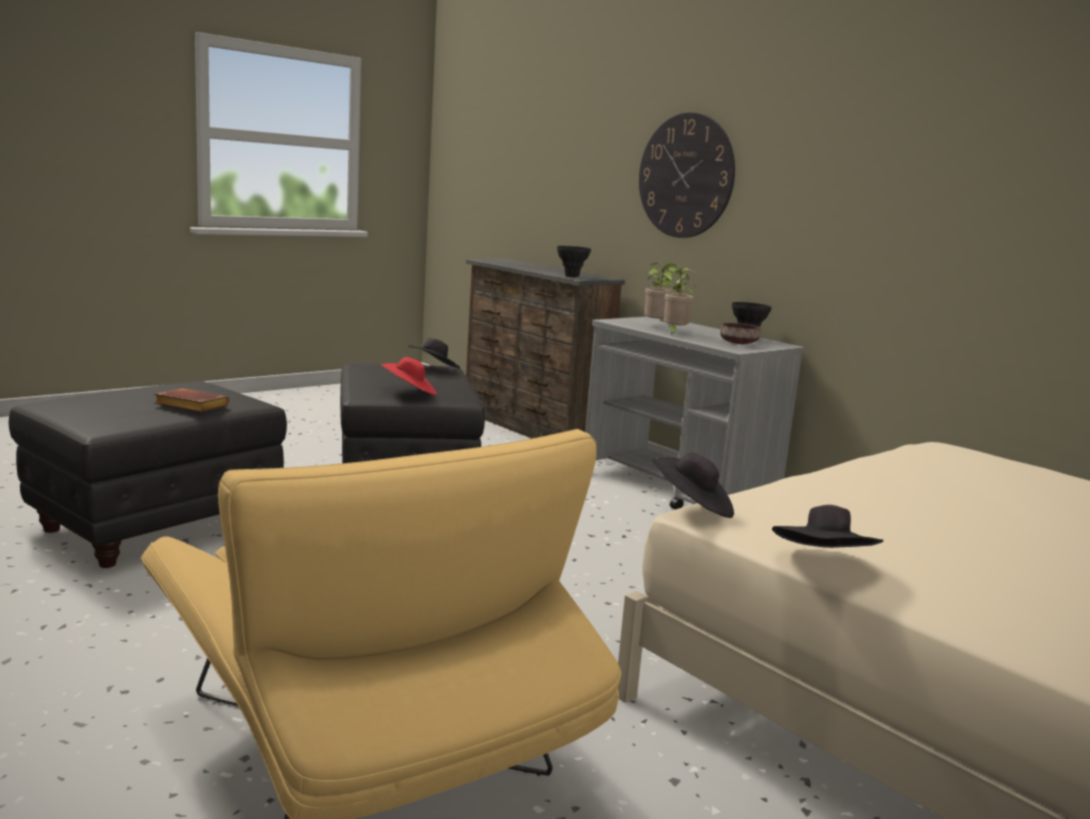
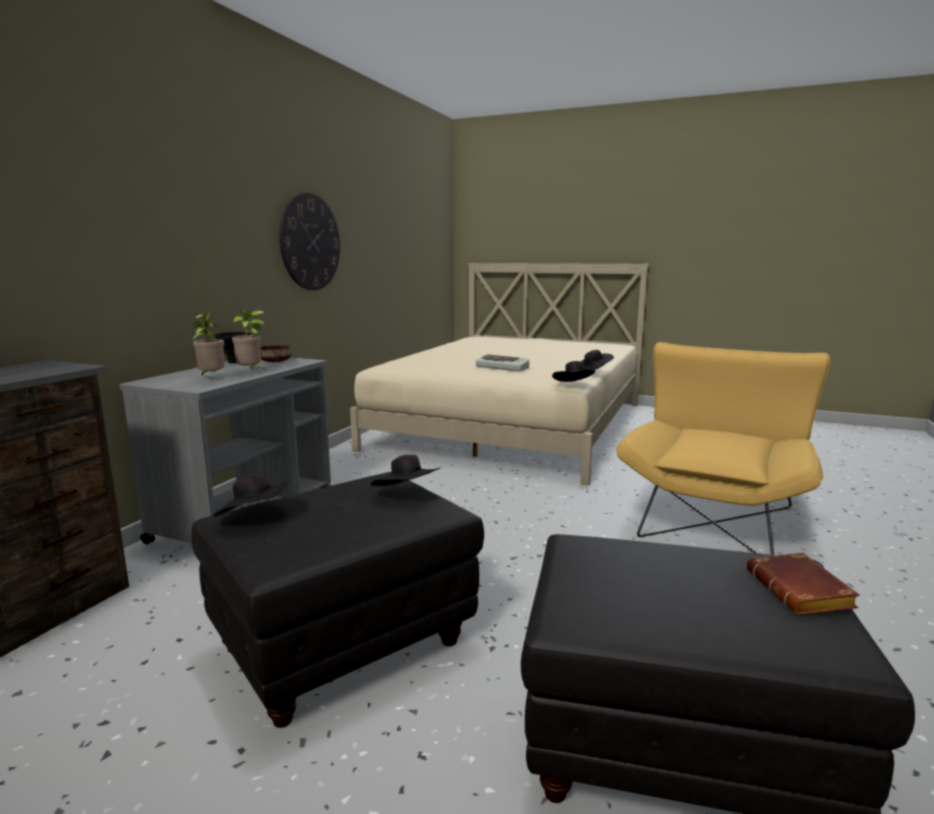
camera: 115 degrees left, 0 degrees up
(189, 406) = (659, 558): brown book -> brown book (802, 592)
(409, 392) = (407, 494): red hat -> black hat
(571, 276) = (51, 370): black vase -> none
(686, 176) = (101, 219): wall clock -> wall clock (310, 242)
(921, 509) = (503, 367): none -> keyboard

